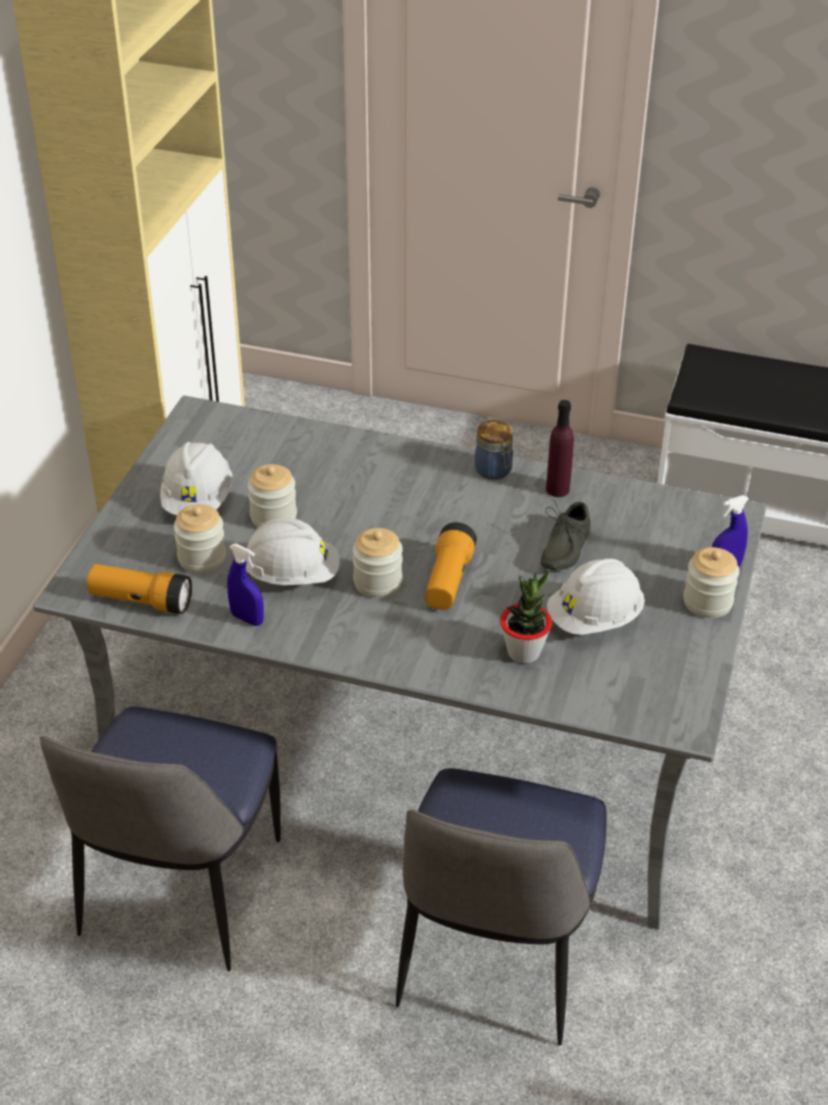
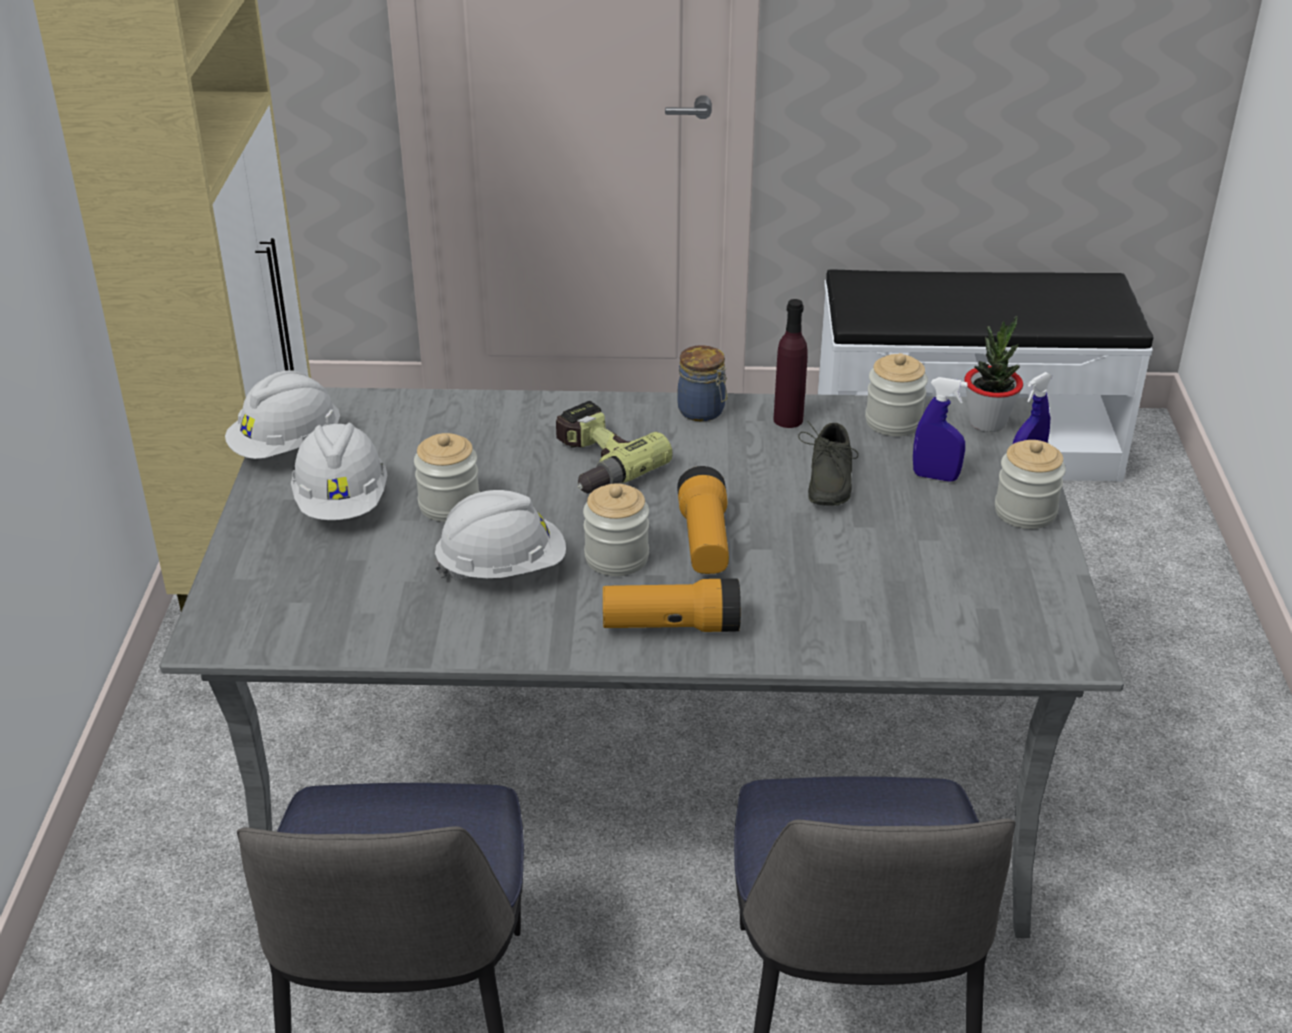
camera: 15 degrees left, 5 degrees down
(141, 601) = (311, 633): flashlight -> flashlight (671, 626)
(202, 558) = (374, 568): jar -> jar (893, 422)
(247, 618) = (465, 629): blue spray bottle -> blue spray bottle (935, 477)
(394, 502) = (596, 464): none -> power drill
(524, 652) = (837, 606): potted plant -> potted plant (987, 422)
(595, 619) = (904, 554): white hard hat -> white hard hat (287, 447)

